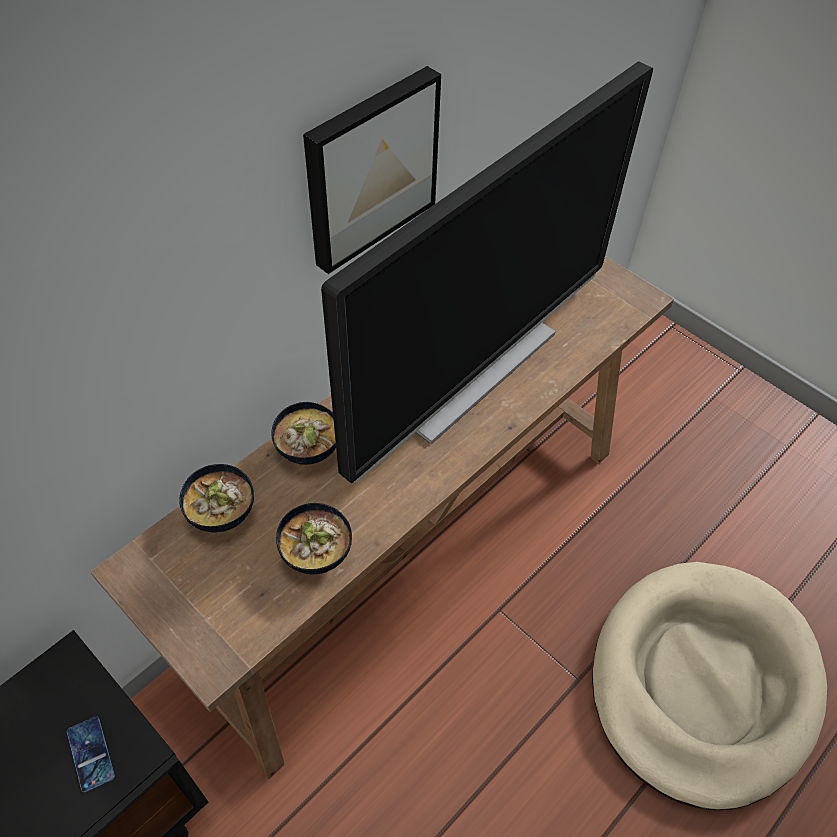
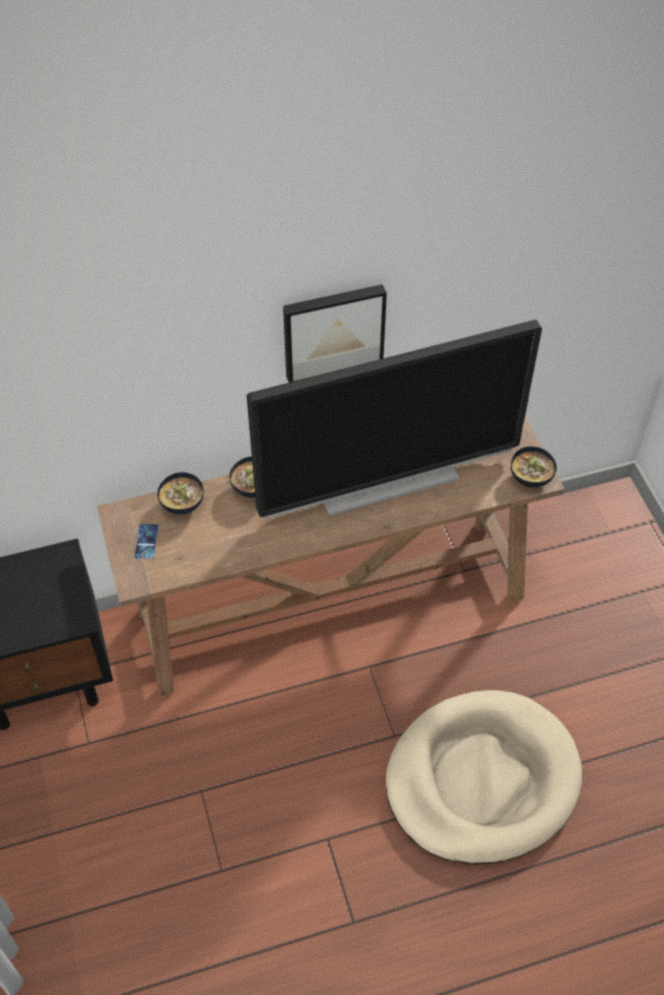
camera: 30 degrees right, 0 degrees up
(91, 753) = (55, 606): phone -> phone (146, 541)
(317, 552) = (222, 549): bowl -> bowl (531, 478)

